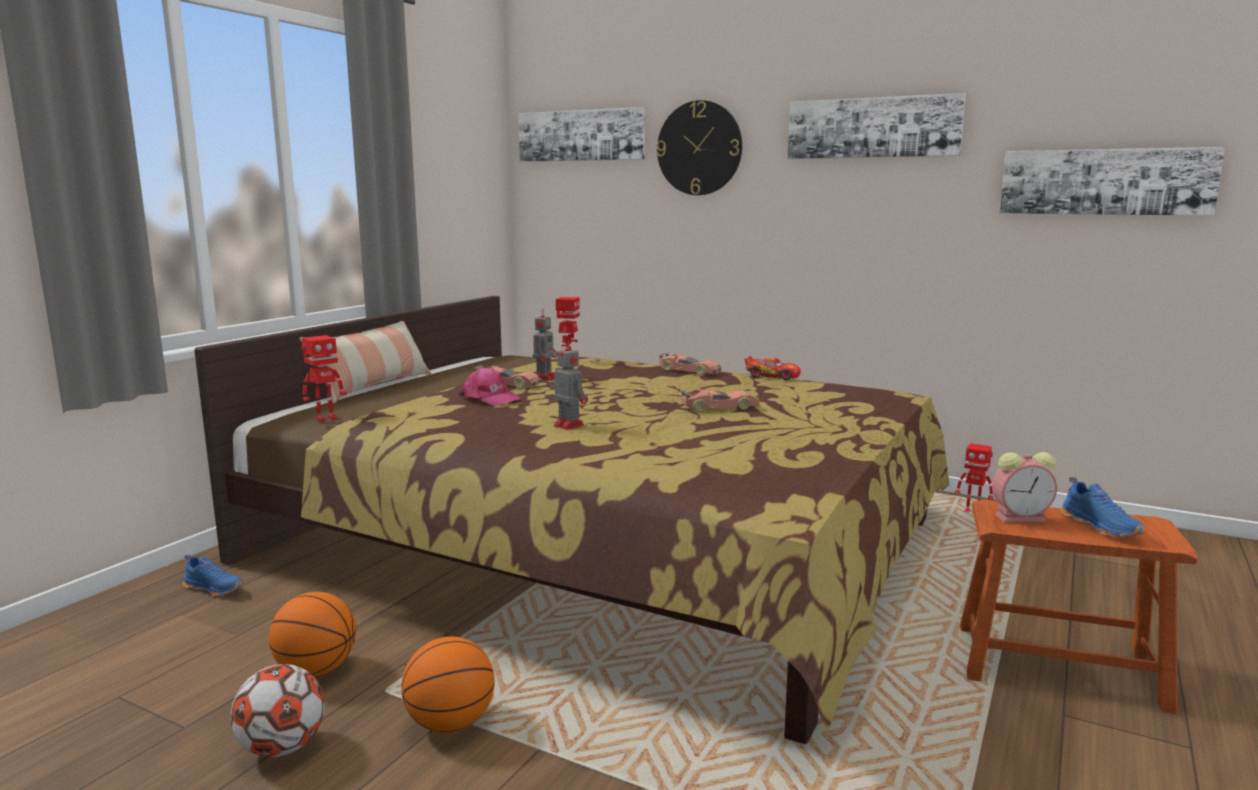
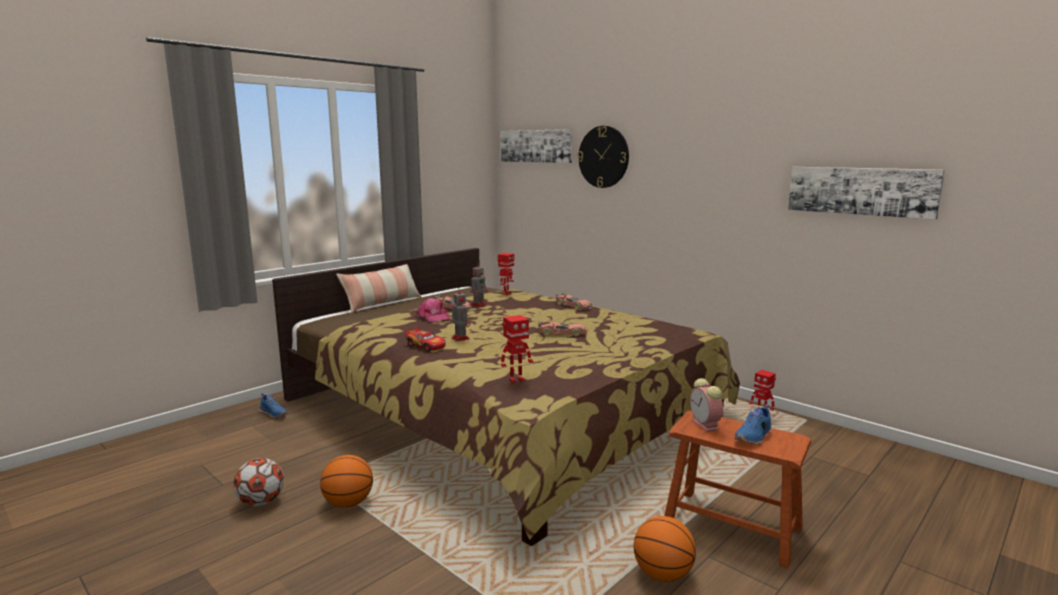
camera: 15 degrees right, 0 degrees up
(316, 670) = (299, 465): basketball -> basketball (662, 574)
(325, 418) = (338, 322): toy robot -> toy robot (516, 380)
(772, 376) = (624, 313): toy car -> toy car (426, 346)
(873, 128) = (708, 147): picture -> none
(1021, 517) = (706, 425): alarm clock -> alarm clock turned 60 degrees clockwise
(1101, 527) = (754, 437): blue shoe -> blue shoe turned 45 degrees clockwise

